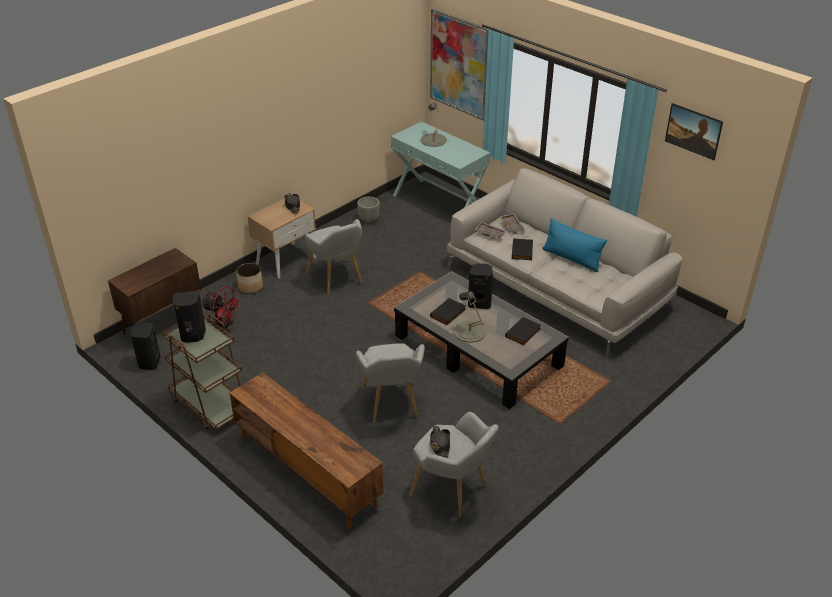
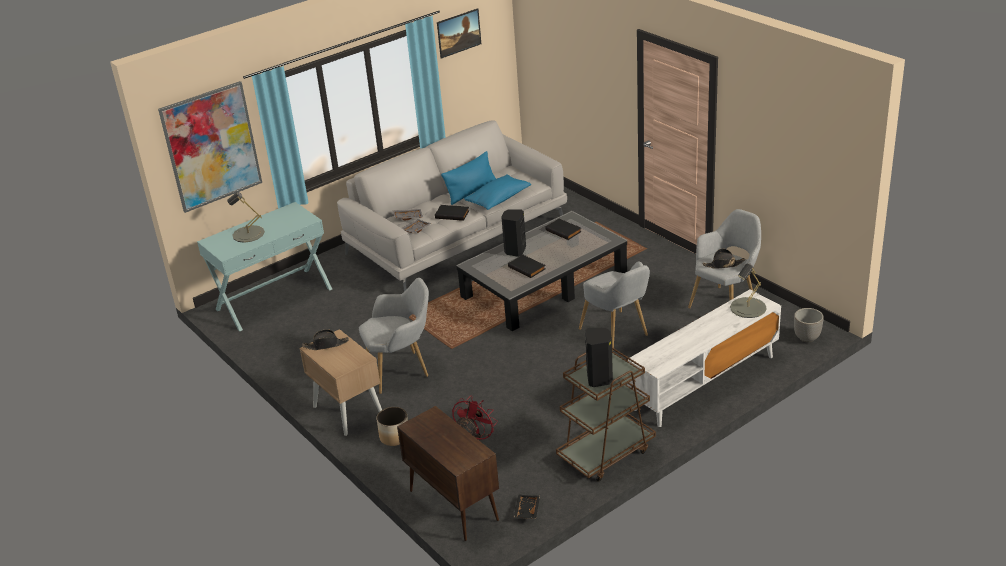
camera: 80 degrees left, 5 degrees down
(149, 363) = (526, 510): black speaker -> black tray
(306, 471) = (704, 383): brown tv stand -> white tv stand
(368, 220) = (286, 349): planter -> planter (807, 338)
(392, 405) = (617, 334): grey armchair -> grey armchair turned 60 degrees clockwise
(469, 331) = (557, 257): grey table lamp -> grey table lamp (748, 308)
(559, 277) = (498, 199): none -> blue pillow

